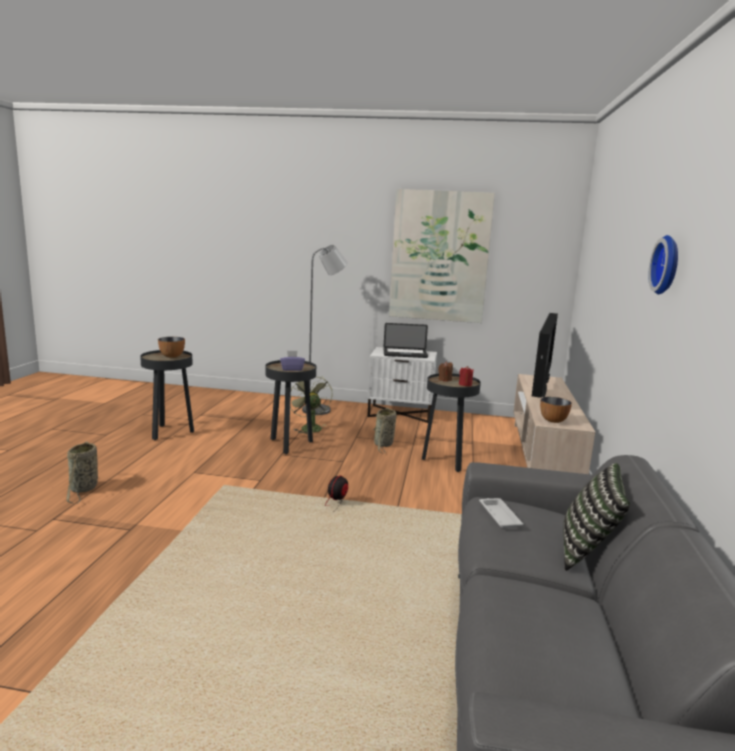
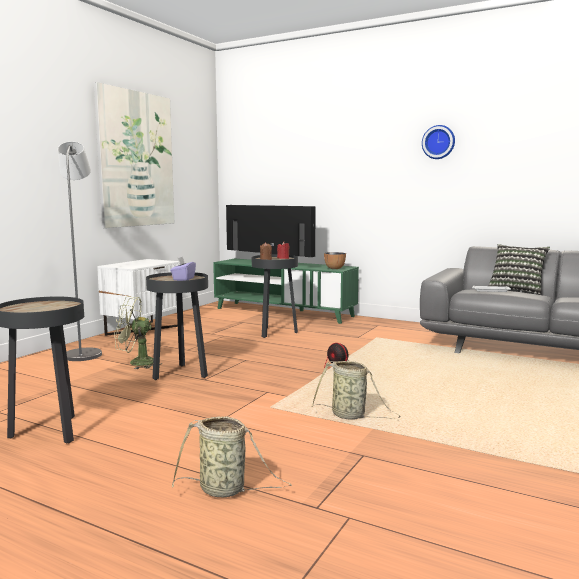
camera: 70 degrees left, 5 degrees down
(172, 356) = (40, 306): bowl -> none
(383, 445) = (219, 344): basket -> basket (351, 416)
(405, 354) = (144, 263): laptop -> none
(542, 456) = (283, 312): beige tv stand -> green tv stand

